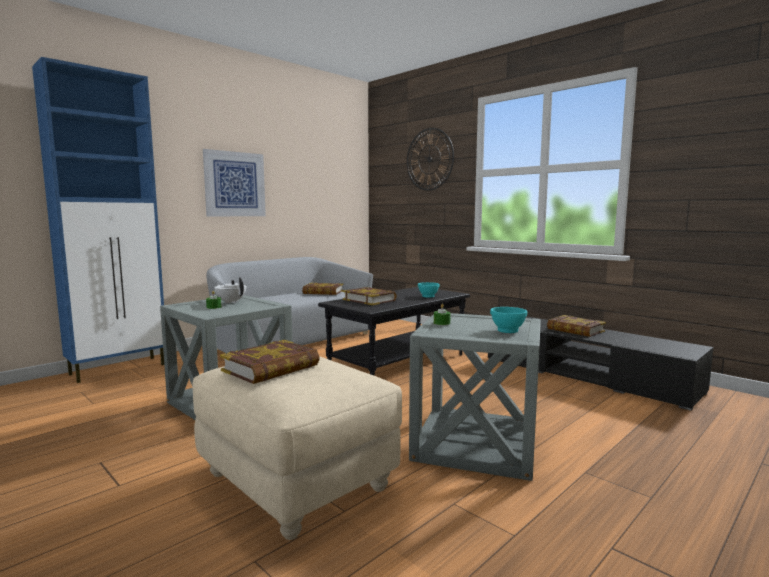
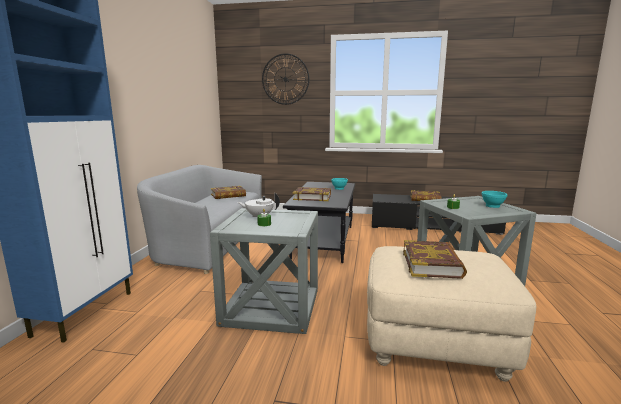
camera: 35 degrees left, 5 degrees up
(235, 184) = (141, 97): picture -> none

